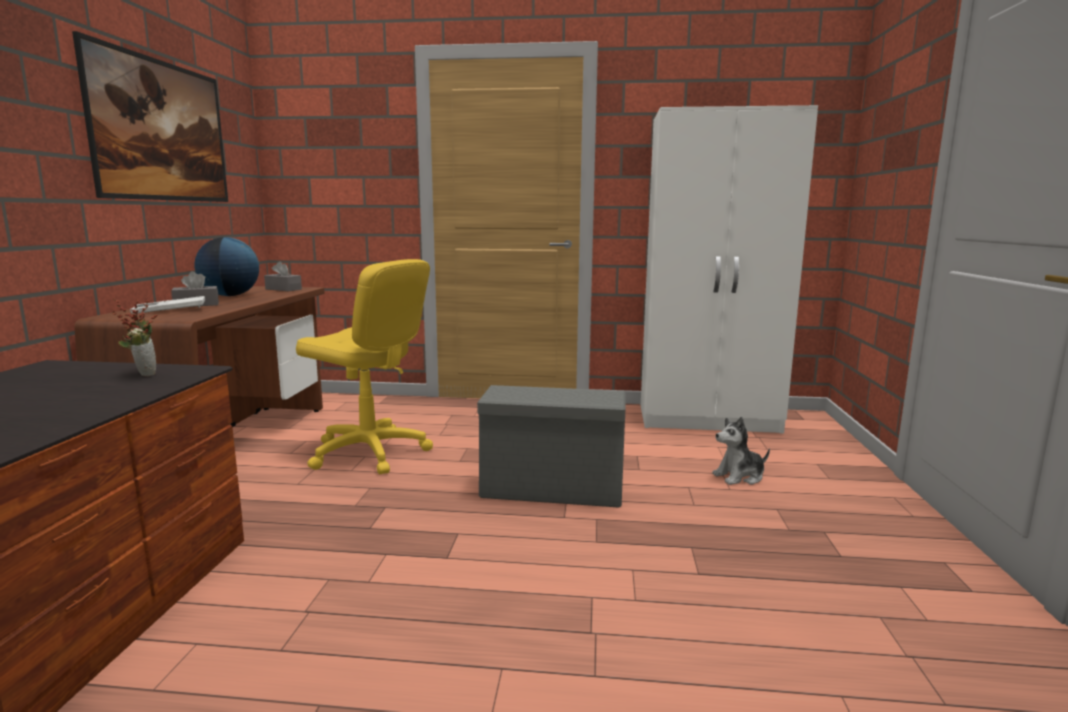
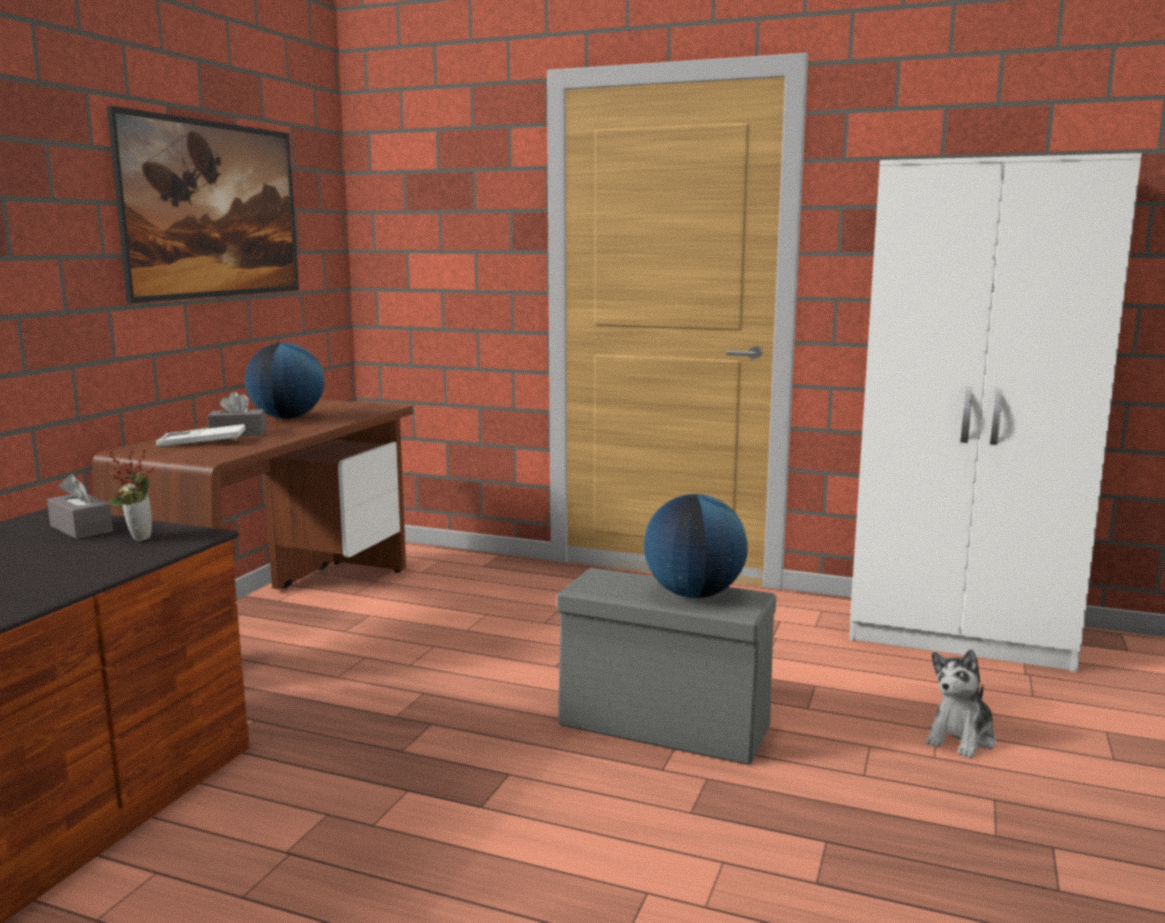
camera: 15 degrees right, 0 degrees up
(283, 289) = (358, 408): grey tissue box -> grey tissue box (81, 529)
(369, 452) = (441, 641): yellow office chair -> none
(572, 395) = (693, 594): none -> globe
(739, 477) = (961, 738): plush toy -> plush toy turned 45 degrees counterclockwise

